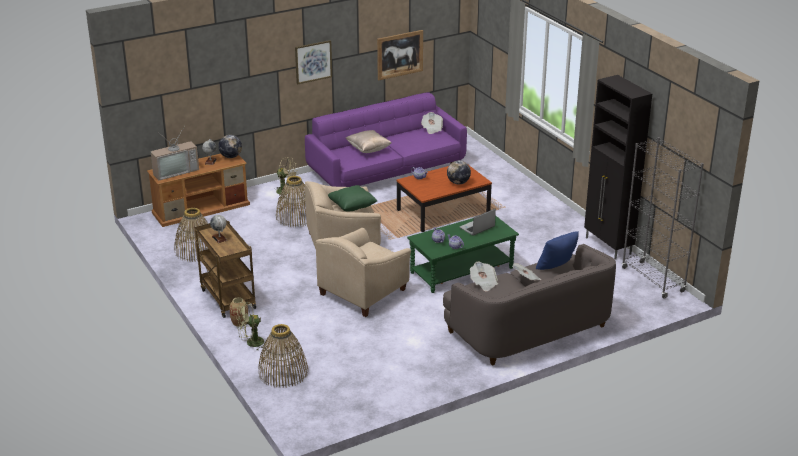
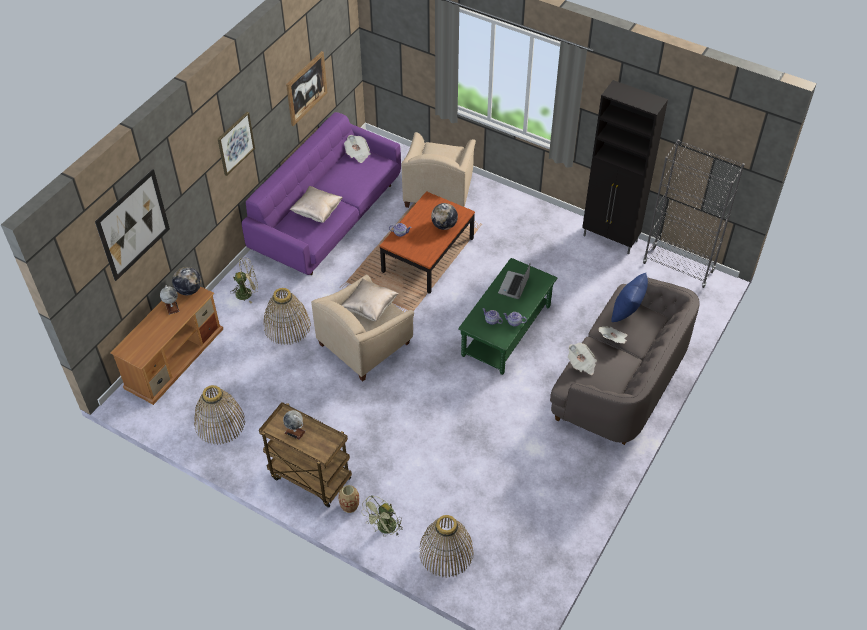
camera: 30 degrees left, 20 degrees up
(175, 171) = (144, 339): television -> none
(196, 73) = (133, 225): none -> picture
(352, 207) = (370, 308): green pillow -> beige pillow
(363, 292) = (438, 404): beige armchair -> beige armchair (438, 191)

